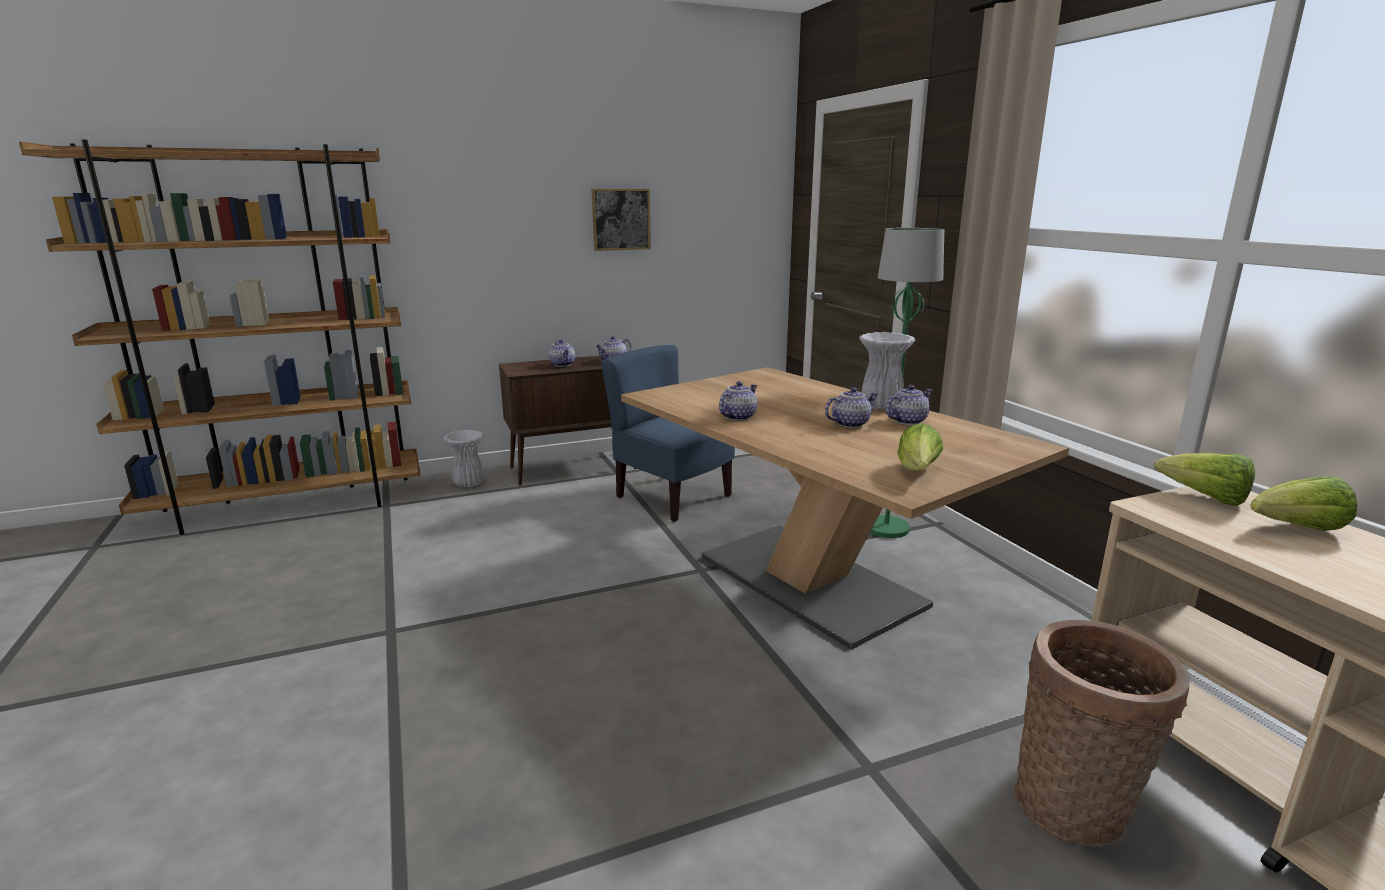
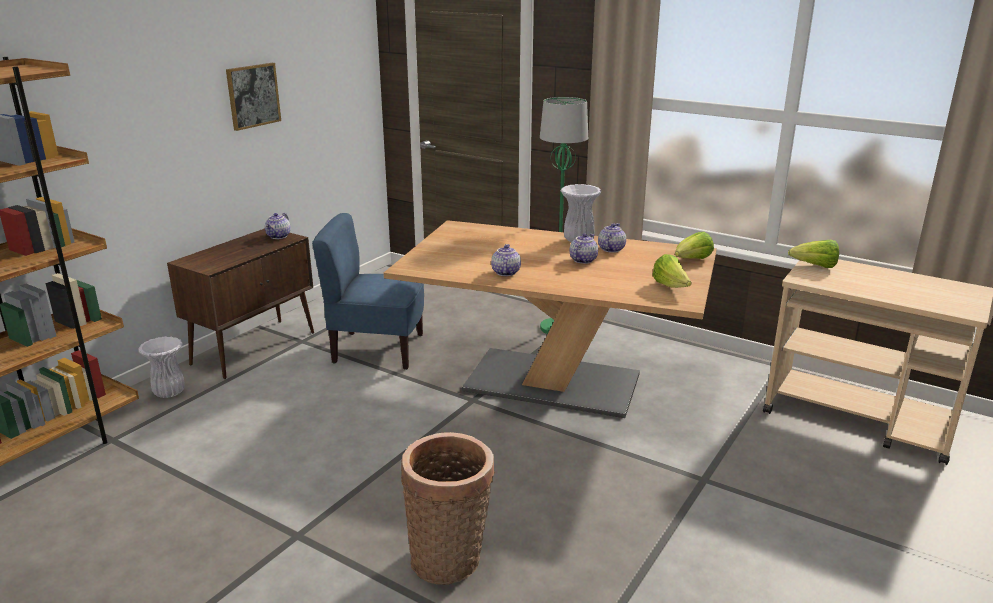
camera: 35 degrees left, 5 degrees up
(563, 364) = (237, 250): teapot -> none
(1076, 809) = (803, 456): basket -> basket (450, 559)
(1297, 529) = (864, 274): lettuce -> lettuce (692, 260)

